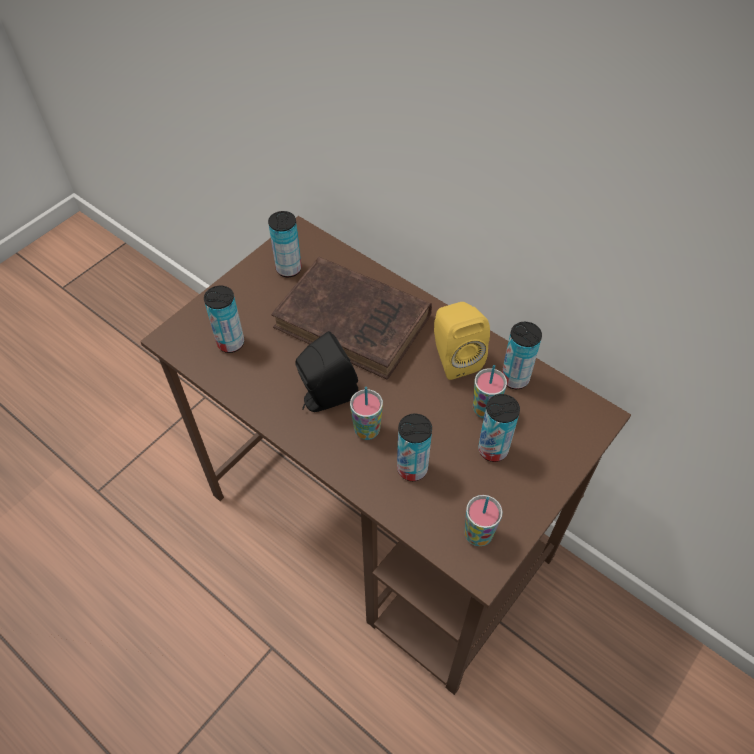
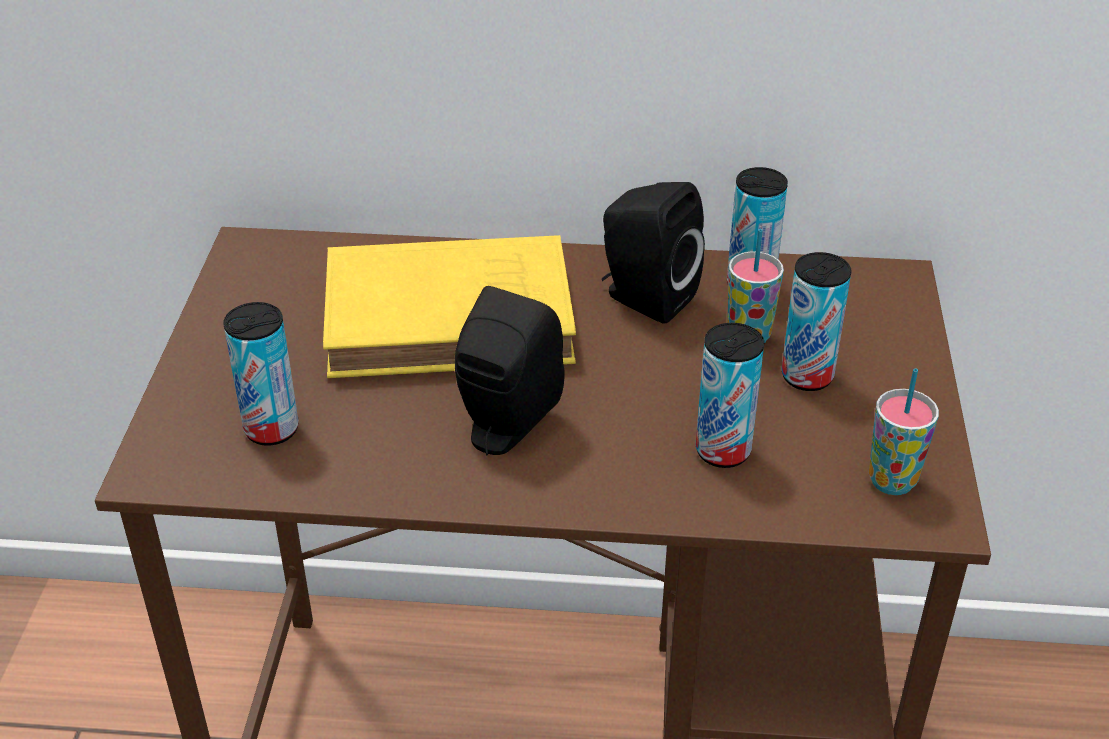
camera: 35 degrees left, 15 degrees down
(288, 269) = (275, 296): can -> none
(356, 323) = (457, 318): brown book -> yellow book
(367, 430) = (609, 438): cup -> none
(454, 358) = (644, 298): yellow speaker -> black speaker

